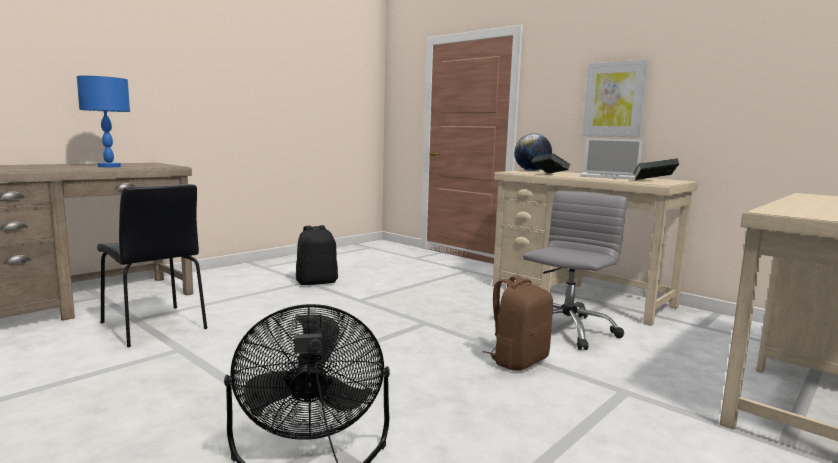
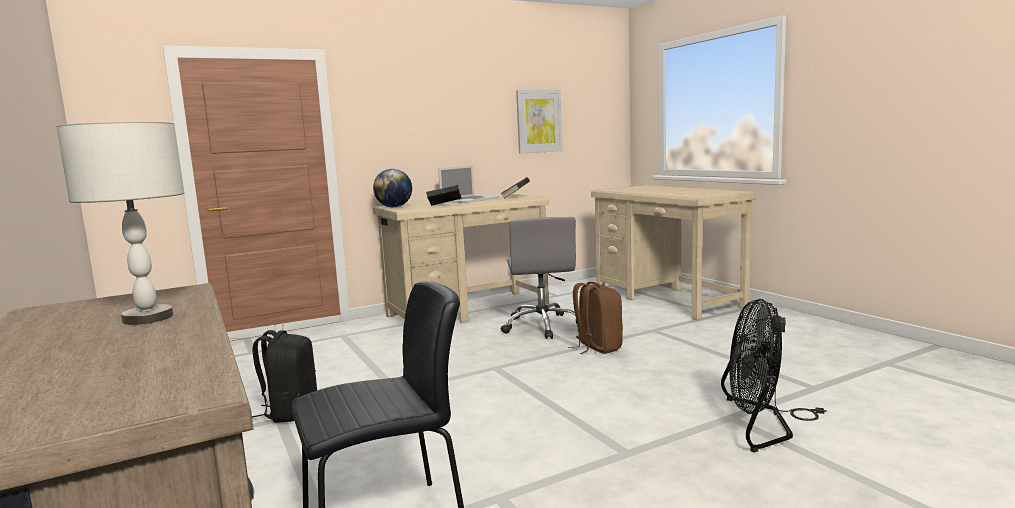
camera: 70 degrees left, 0 degrees up
(109, 166) = (149, 318): blue table lamp -> grey table lamp
(567, 329) = (542, 326): grey office chair -> grey office chair turned 150 degrees counterclockwise
(614, 99) = (437, 132): picture -> picture (539, 121)

